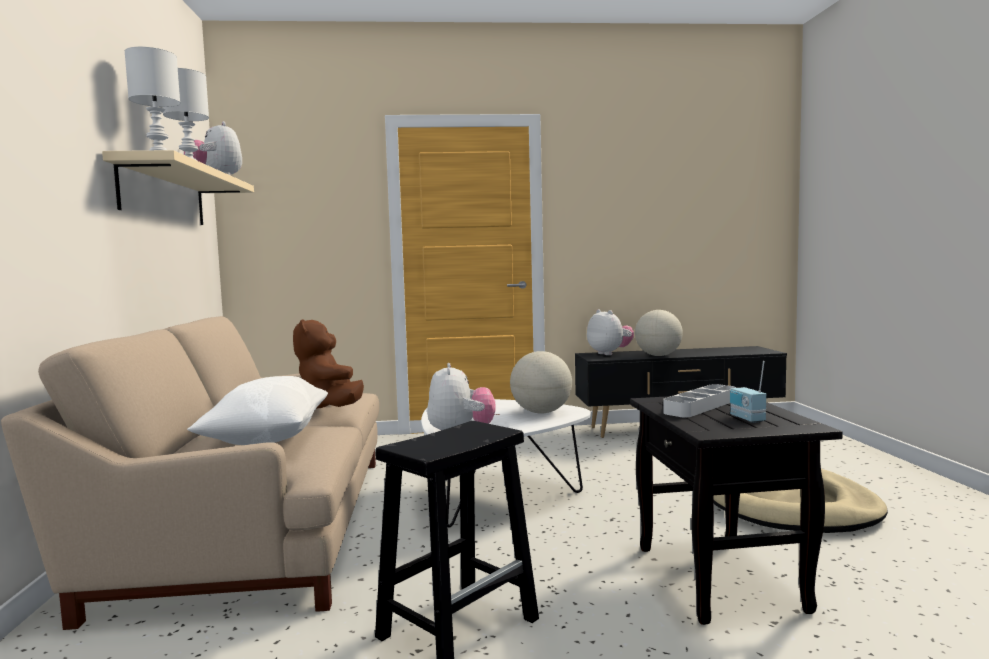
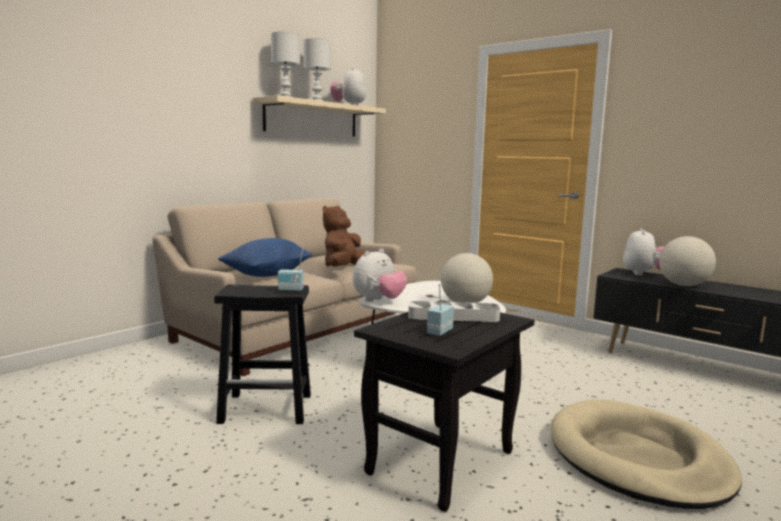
camera: 45 degrees right, 5 degrees up
(266, 439) = (267, 274): white pillow -> blue pillow
(482, 429) = (290, 290): none -> radio

